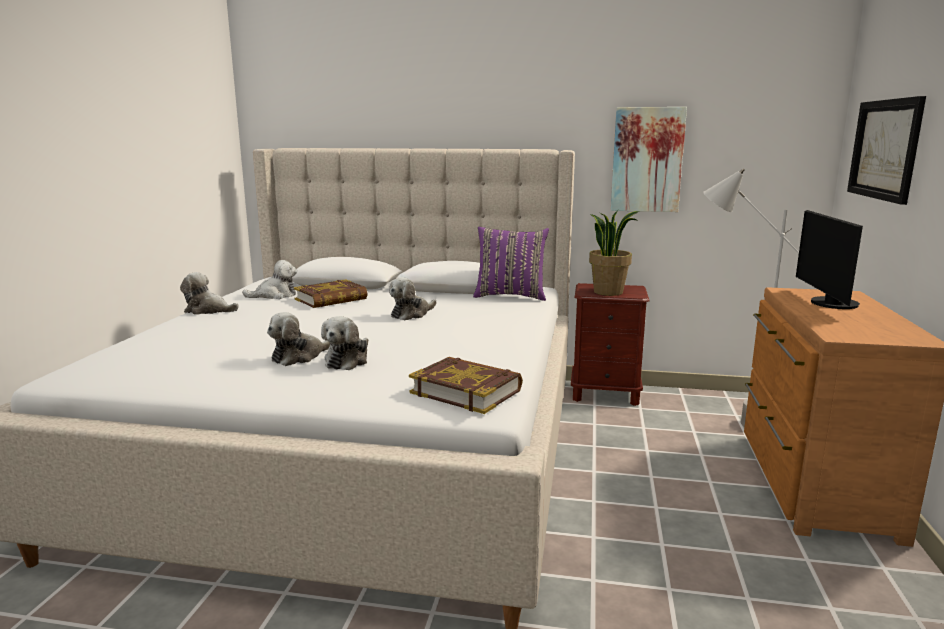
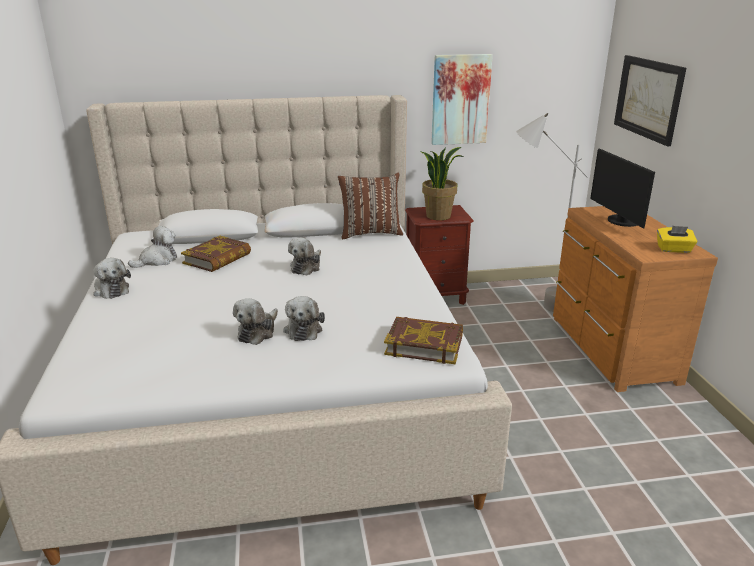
camera: 20 degrees left, 10 degrees up
(208, 310) = (111, 290): plush toy -> plush toy turned 120 degrees counterclockwise
(510, 296) = (370, 233): purple pillow -> brown pillow
(887, 334) = (674, 249): none -> yellow tissue box

